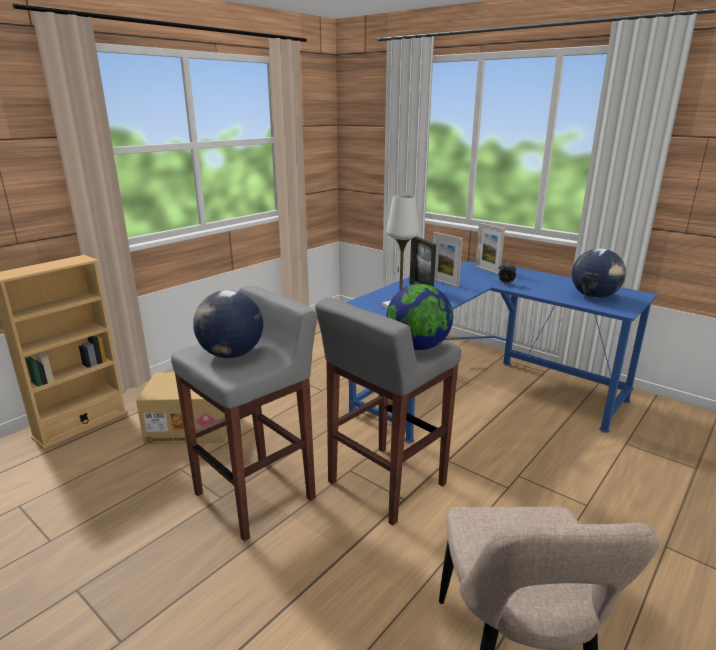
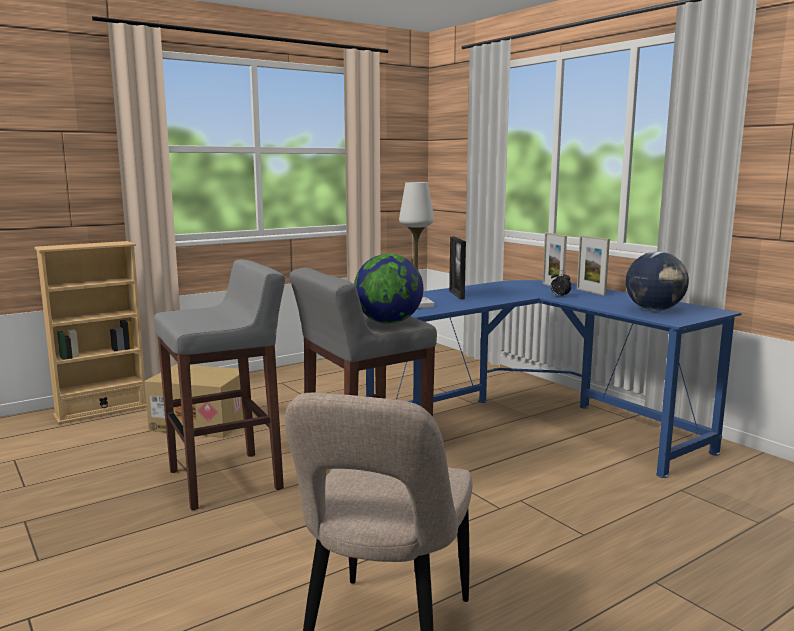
camera: 15 degrees right, 10 degrees down
(231, 354) = (204, 316): globe -> none
(444, 282) = (489, 292): picture frame -> picture frame (591, 292)

